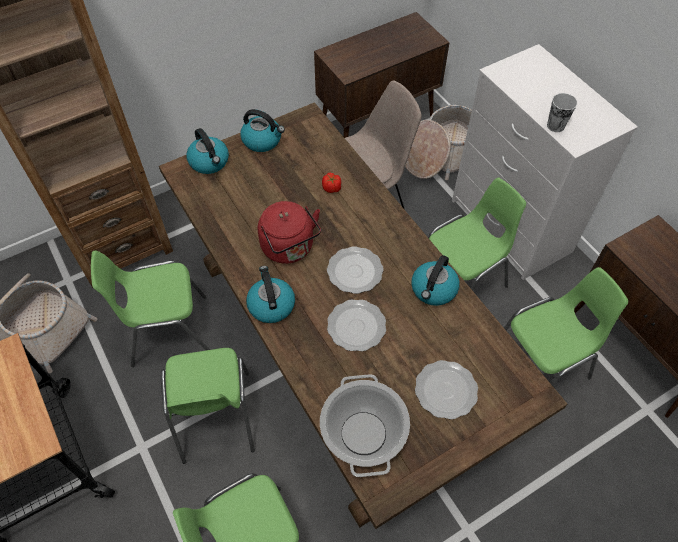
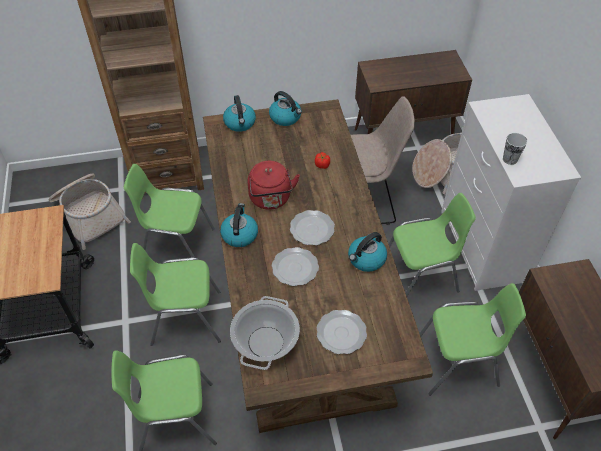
camera: 20 degrees right, 5 degrees down
(215, 418) = (185, 318): green chair -> green chair turned 75 degrees clockwise

